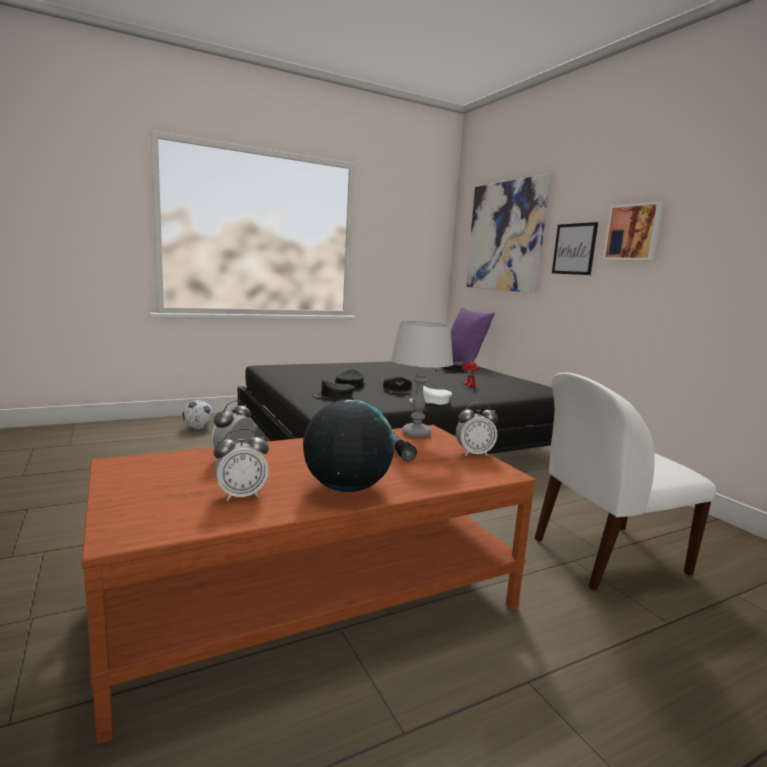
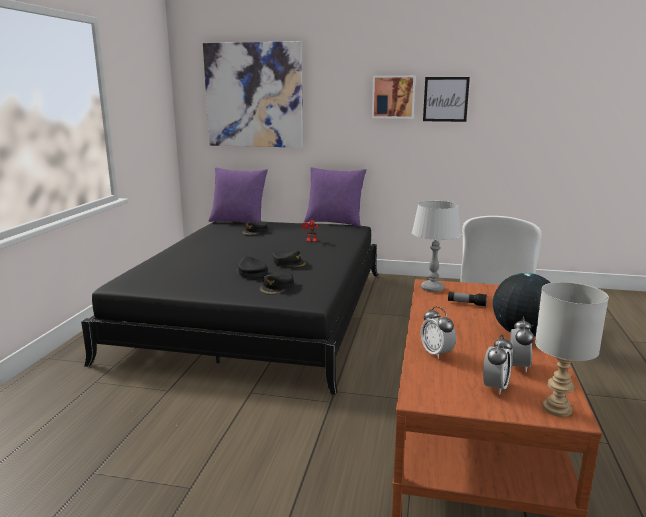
camera: 50 degrees left, 5 degrees up
(133, 527) = (558, 409): none -> grey table lamp
(198, 428) = (61, 391): football -> none
(430, 401) = (334, 264): white cap -> none
(474, 453) = (484, 287): alarm clock -> alarm clock (495, 387)
(544, 382) = (334, 222): none -> purple pillow
(574, 249) = (339, 108): picture -> picture (445, 99)

